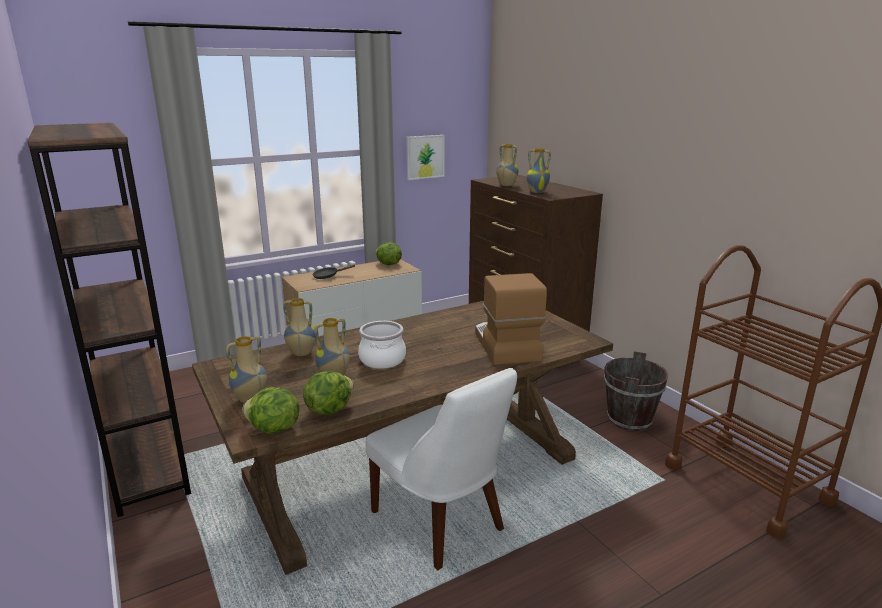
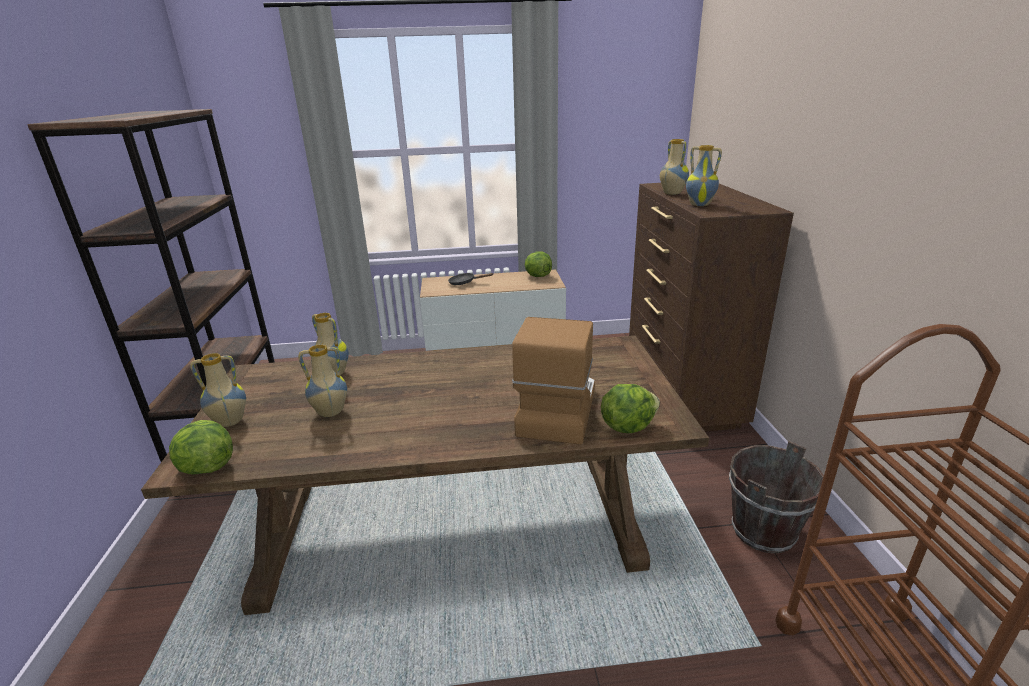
camera: 25 degrees right, 5 degrees up
(329, 409) = (282, 455): lettuce -> lettuce (627, 426)
(382, 360) = (400, 399): cooking pot -> none
(425, 157) = (601, 154): picture -> none
(441, 523) = (432, 608): white chair -> none

